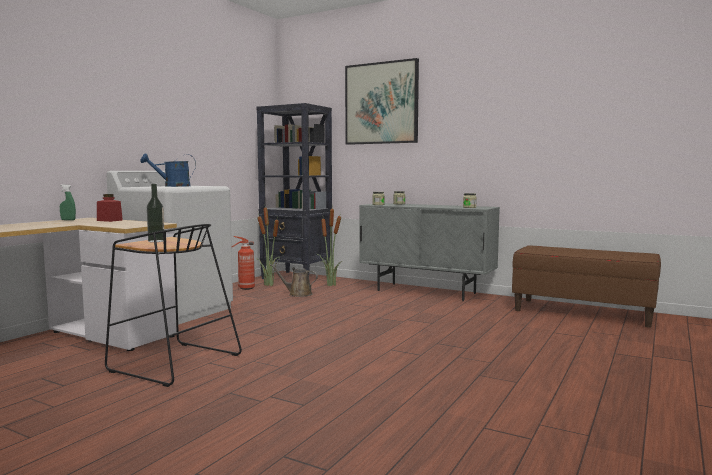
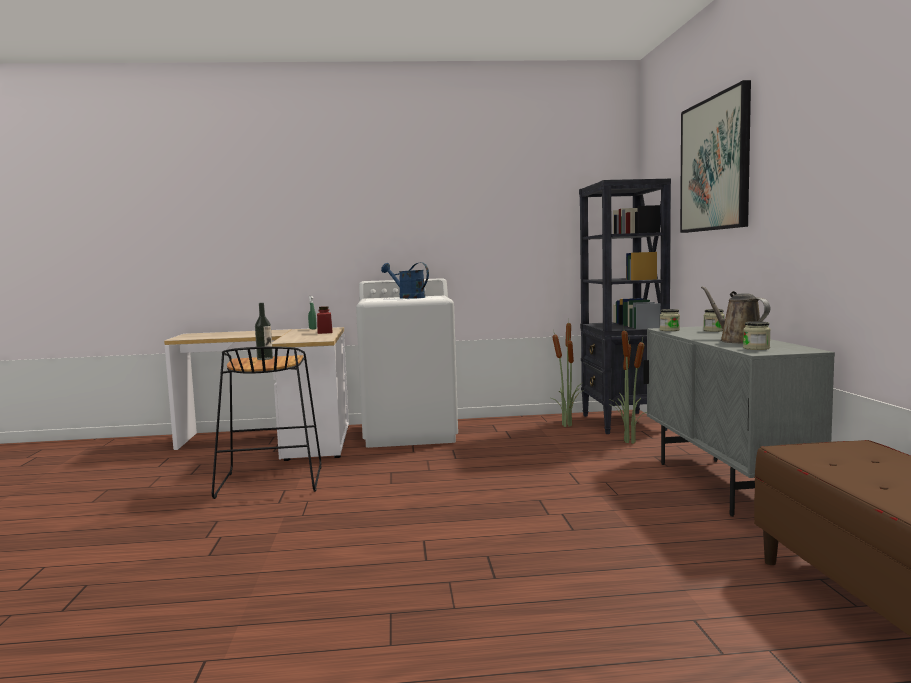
camera: 55 degrees right, 0 degrees up
(245, 288) = (532, 424): fire extinguisher -> none
(298, 294) = (557, 444): brown watering can -> brown watering can (738, 341)

